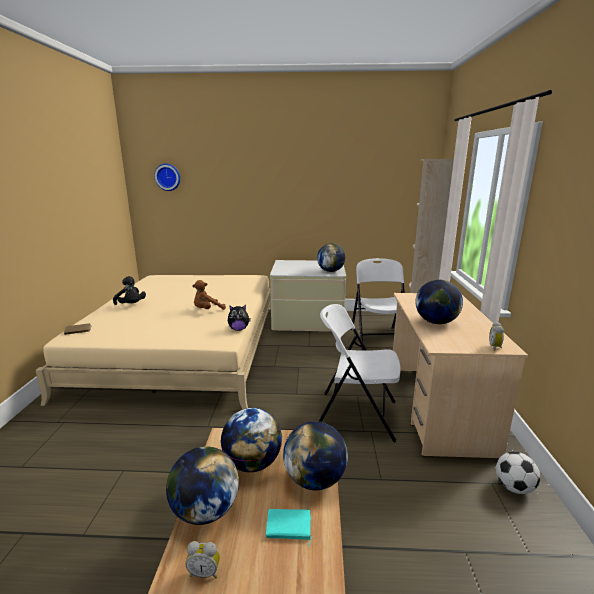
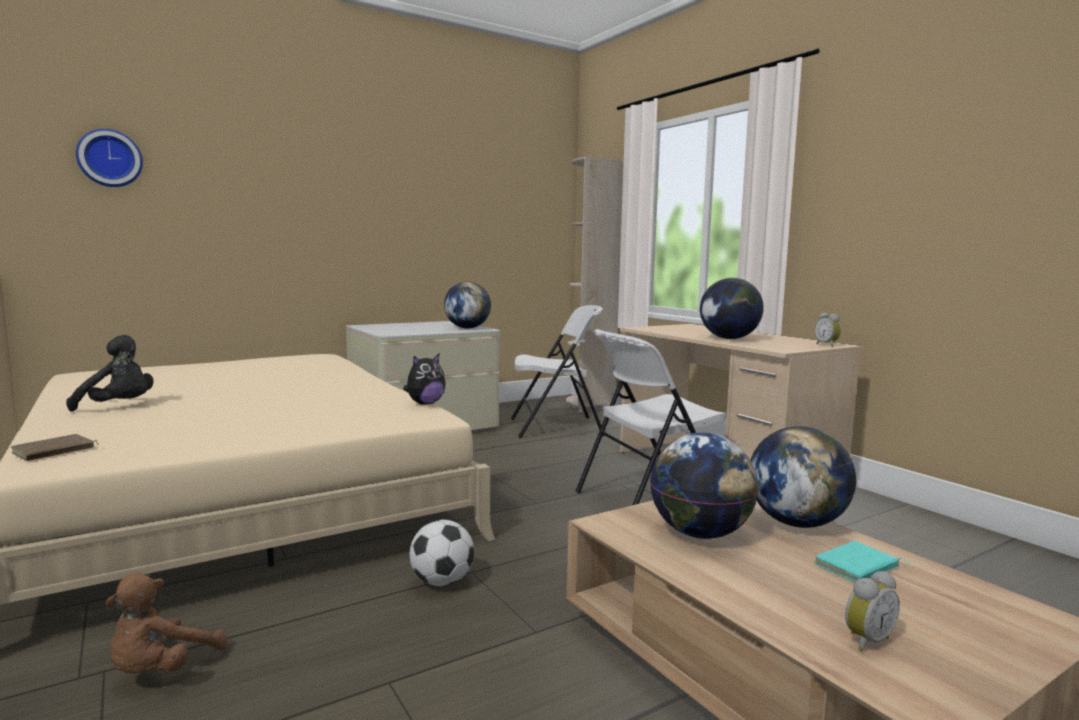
camera: 35 degrees left, 10 degrees down
(205, 511) = (742, 593): globe -> none
(207, 310) = (314, 394): brown plush toy -> brown plush toy (161, 670)
(378, 339) = (556, 427): white chair -> white chair turned 120 degrees clockwise
(513, 487) = (887, 514): football -> football (441, 582)

